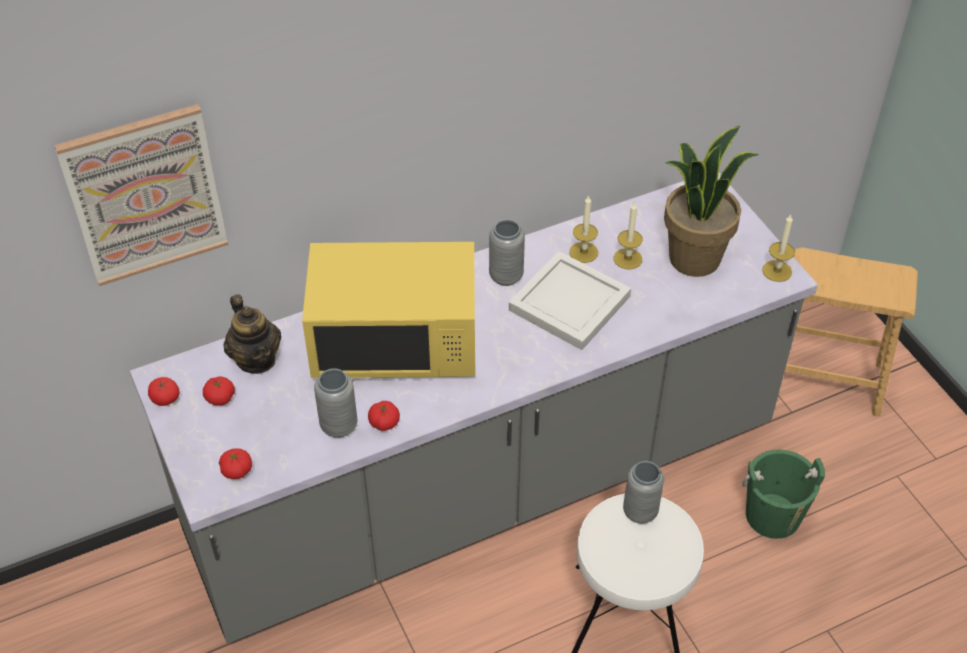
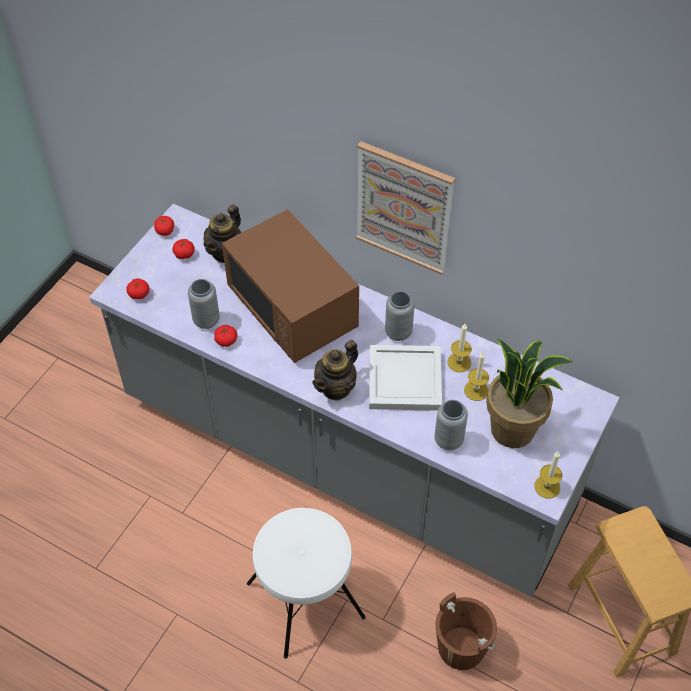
camera: 55 degrees right, 5 degrees up
(145, 195) = (195, 104): picture -> picture (404, 207)
(396, 342) = (293, 309): yellow microwave -> brown microwave
(532, 361) = (336, 387): none -> teapot
(640, 512) = (325, 536): grey vase -> grey vase (448, 440)
(773, 515) = (461, 647): green bucket -> brown bucket

